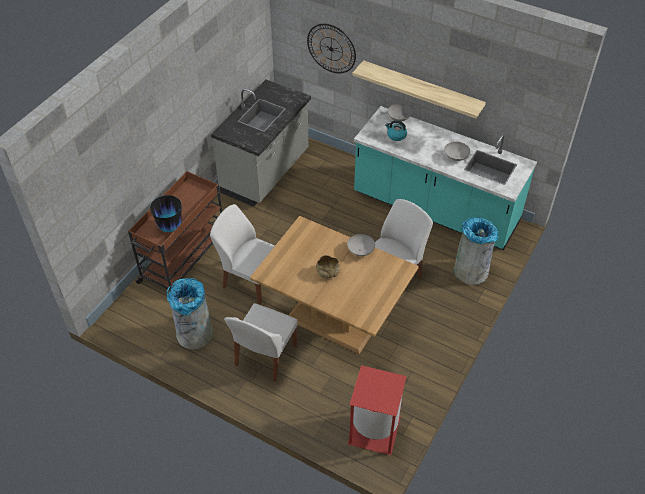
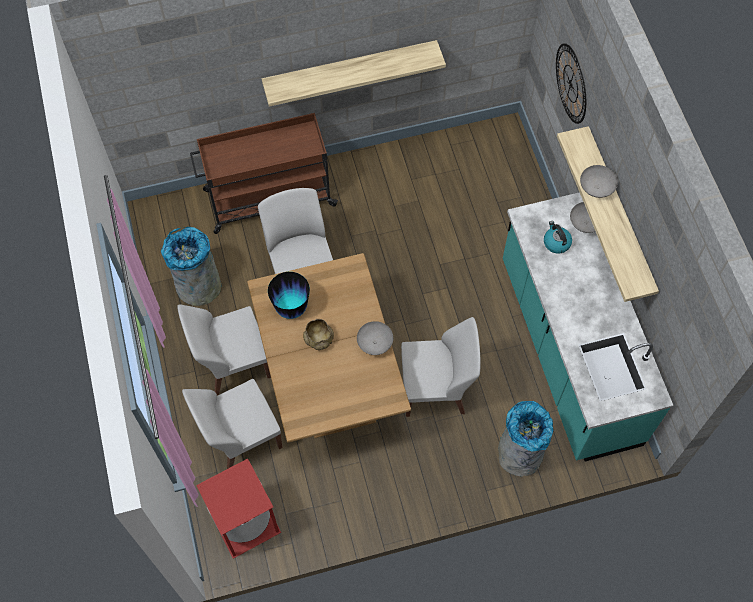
camera: 45 degrees right, 15 degrees up
(170, 227) = (241, 164): vase -> vase (291, 308)
(194, 124) = (350, 68): none -> shelf
(266, 173) = (444, 163): grey counter -> none
(317, 390) = (240, 438): none -> white chair
(456, 157) = (588, 323): grey bowl -> grey bowl (596, 188)

